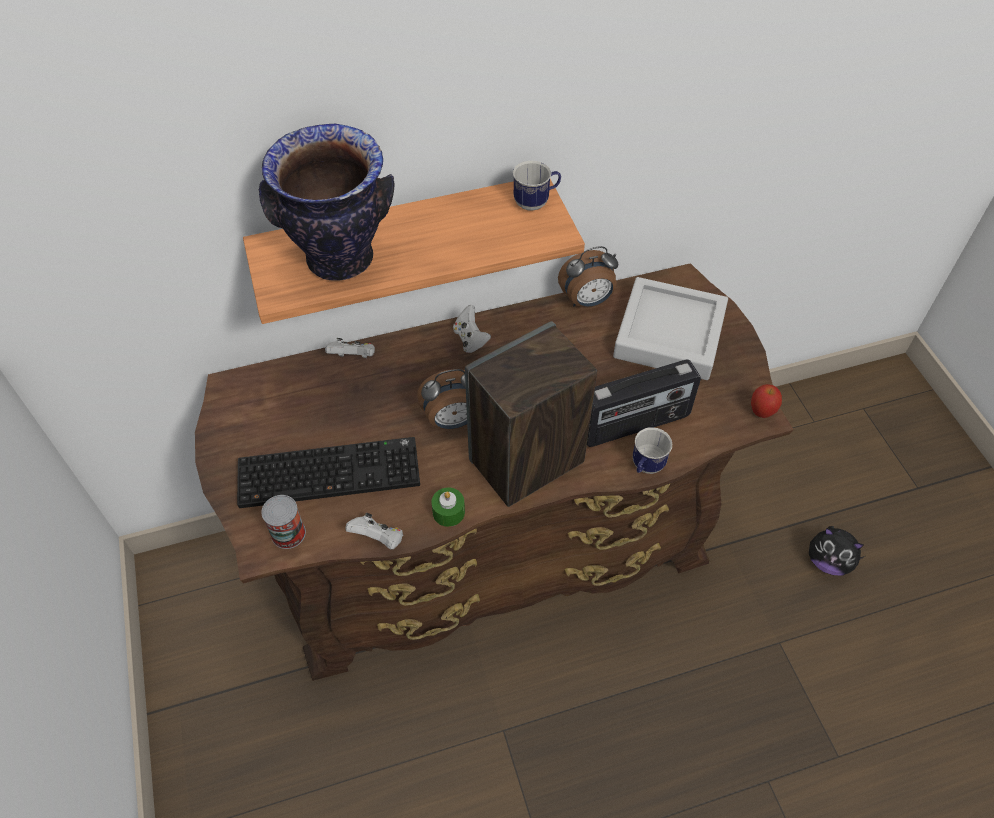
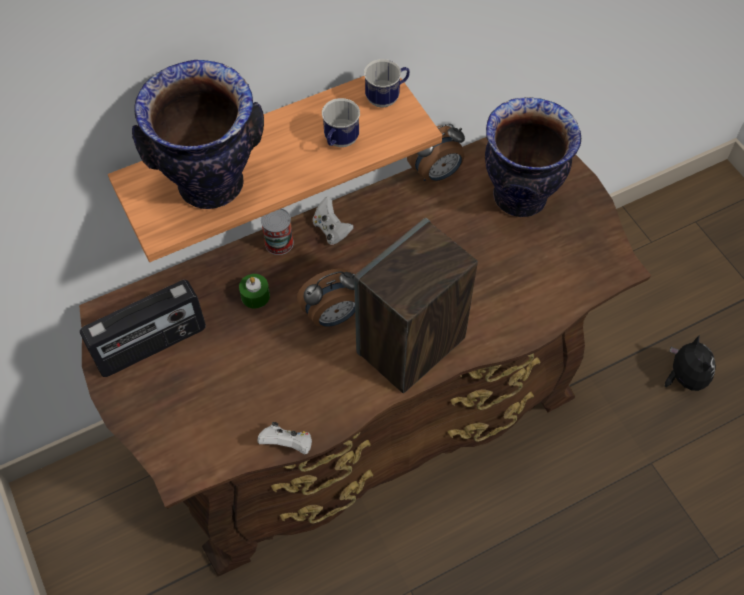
camera: 10 degrees left, 5 degrees up
(288, 533) = (200, 453): can -> can (279, 243)
(331, 471) = (226, 385): keyboard -> none
(353, 357) = (220, 266): white game controller -> none
(448, 512) = (348, 407): green candle -> green candle (255, 296)
(634, 424) = (505, 293): radio -> radio (152, 346)
(645, 467) = (522, 334): mug -> mug (339, 142)
(669, 335) = (521, 197): grey tray -> vase
(761, 412) = (619, 263): apple -> none
(827, 561) = (684, 378): plush toy -> plush toy turned 120 degrees counterclockwise

